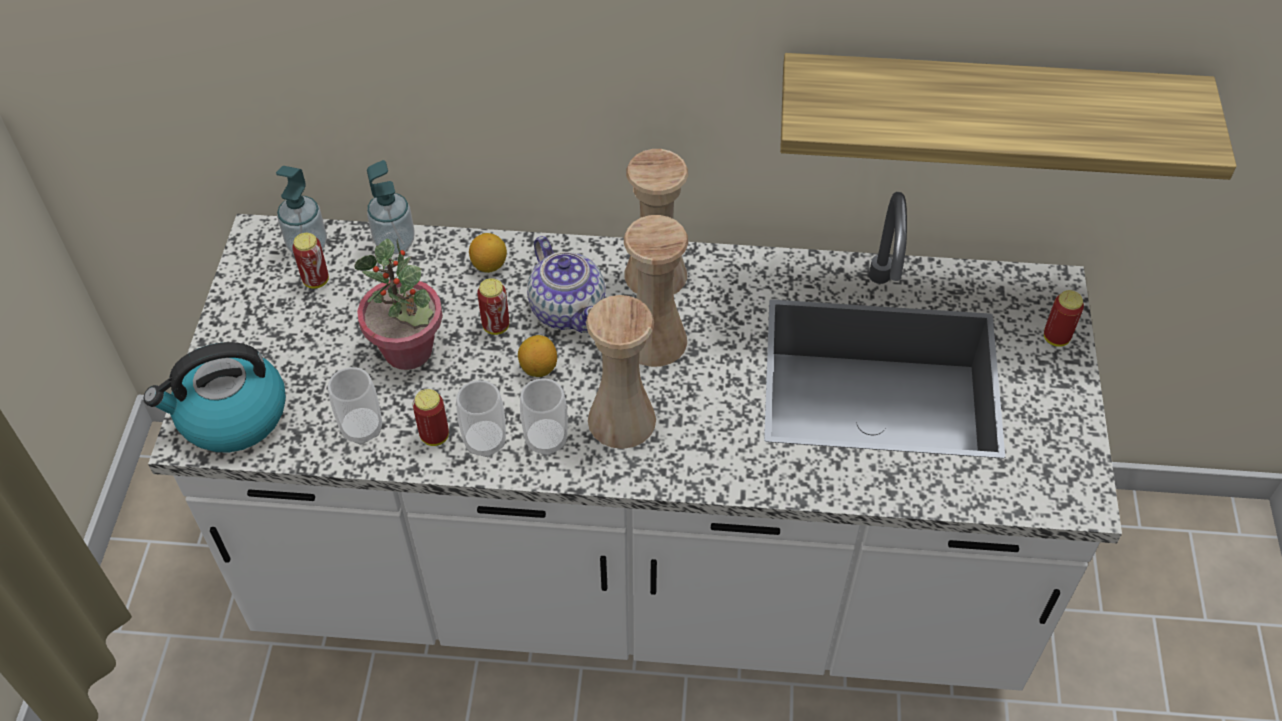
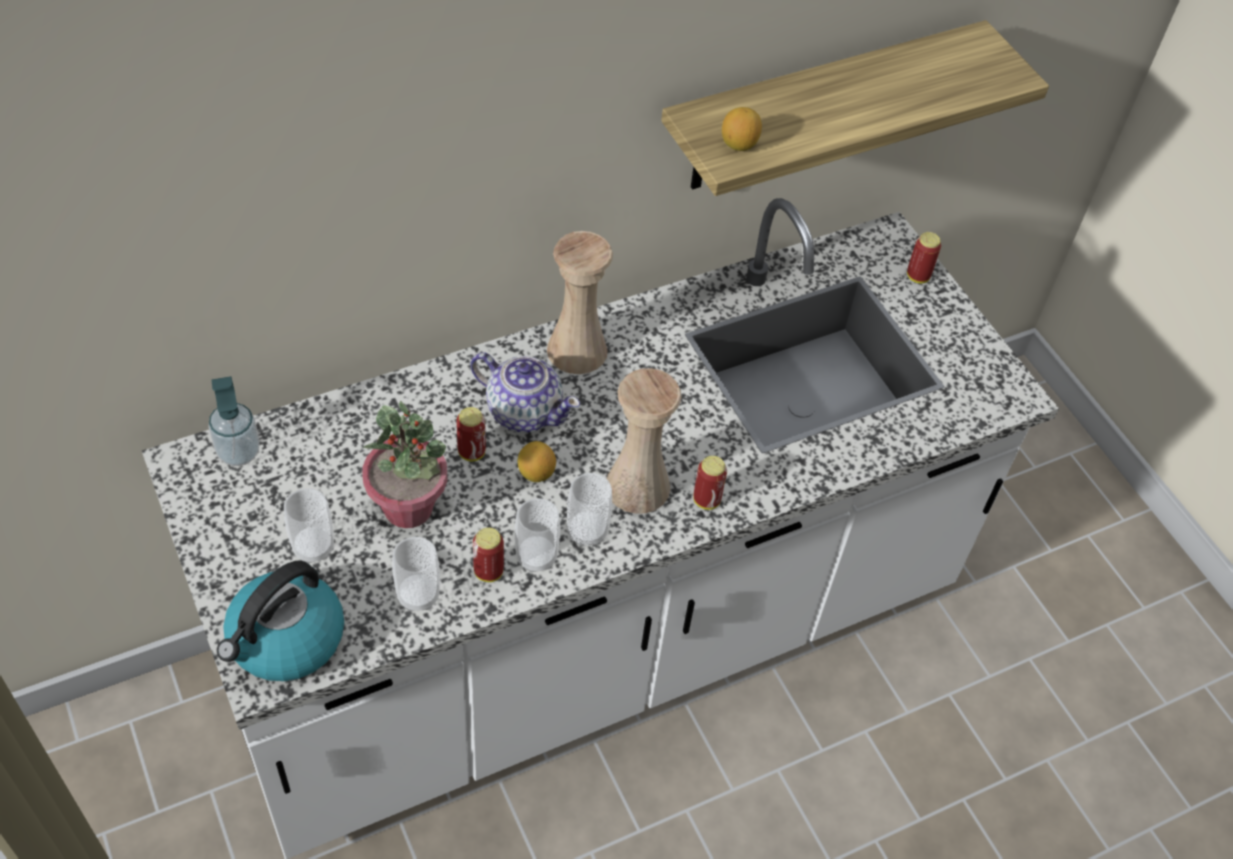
camera: 35 degrees left, 0 degrees up
(308, 350) = (313, 547): none -> cup
(316, 280) = (272, 481): can -> can (706, 500)
(395, 242) = (322, 415): soap dispenser -> none
(489, 265) = (425, 401): lemon -> lemon (739, 144)
(654, 340) = (616, 407): beige vase -> none

